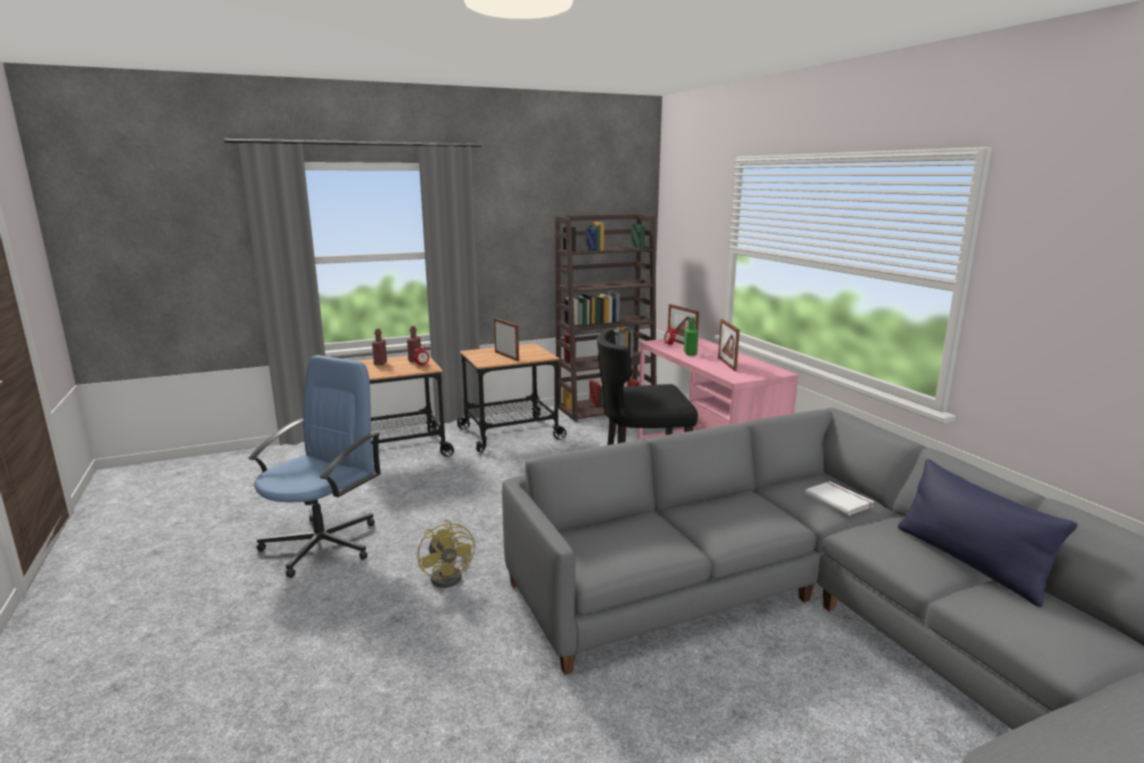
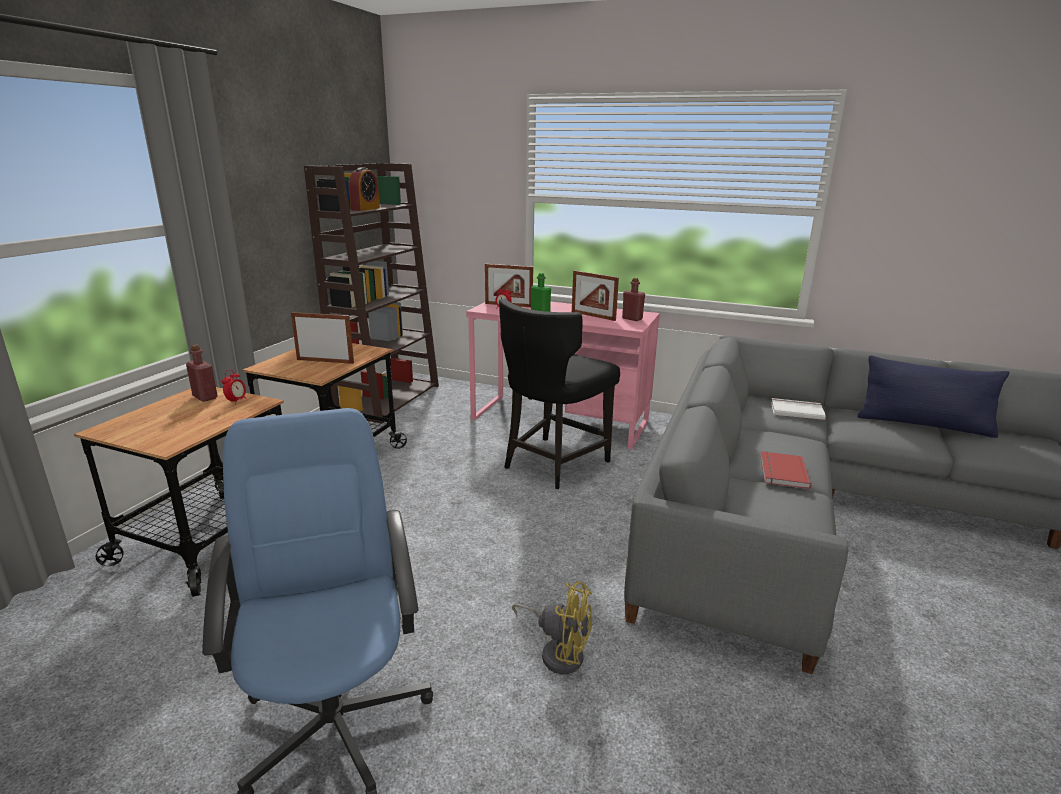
camera: 45 degrees left, 5 degrees up
(380, 363) = (157, 416): red bottle -> red bottle (632, 319)
(599, 250) = (365, 209): none -> alarm clock
(697, 526) = (781, 472): none -> red book

